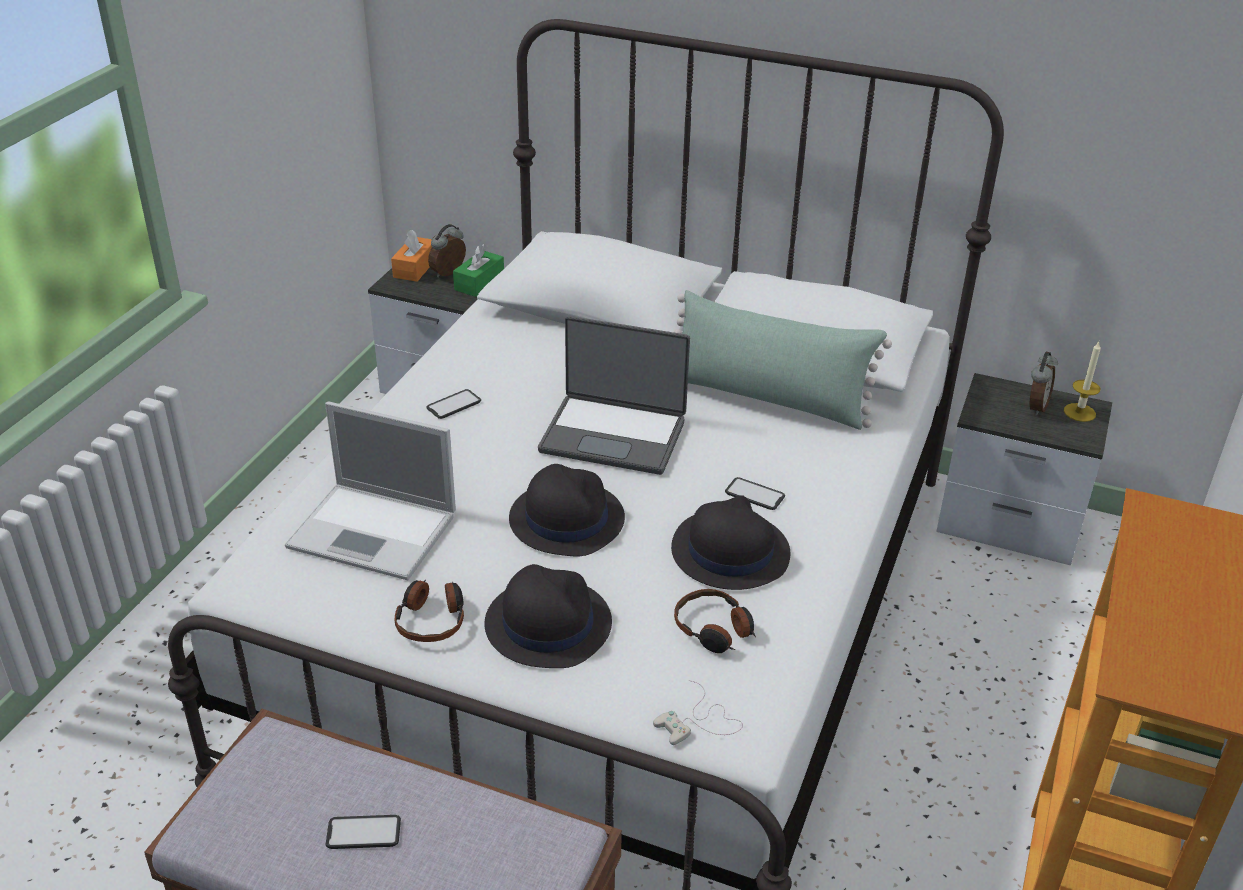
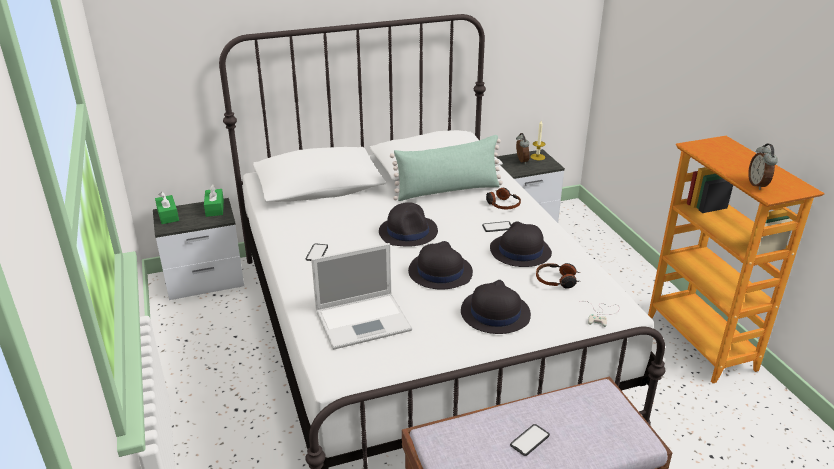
camera: 40 degrees left, 5 degrees down
(415, 268) = (168, 215): orange tissue box -> green tissue box
(432, 619) = (446, 339): headphones -> headphones (502, 204)
(449, 274) = (192, 210): alarm clock -> alarm clock (758, 185)
(614, 435) = (408, 232): laptop -> black hat

